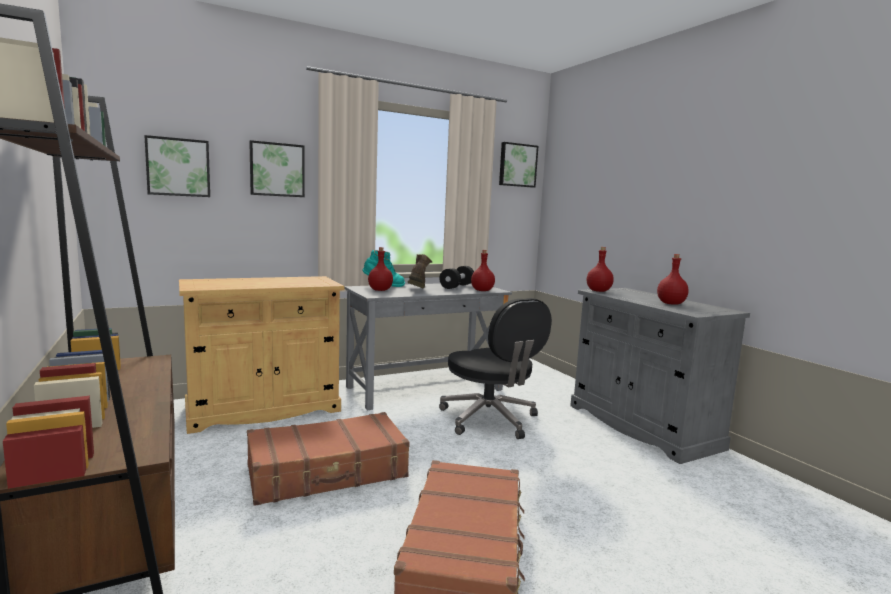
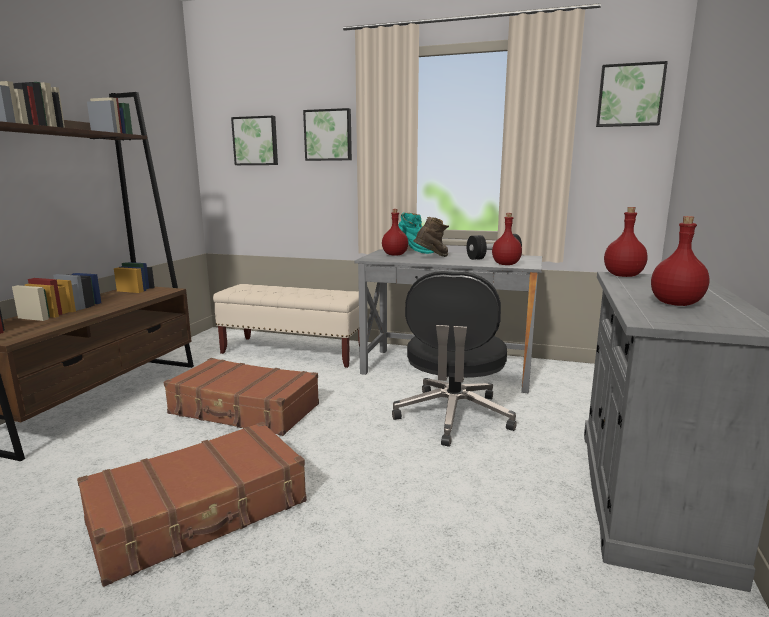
camera: 45 degrees right, 5 degrees up
(264, 409) = (293, 352): beige cabinet -> beige bench

